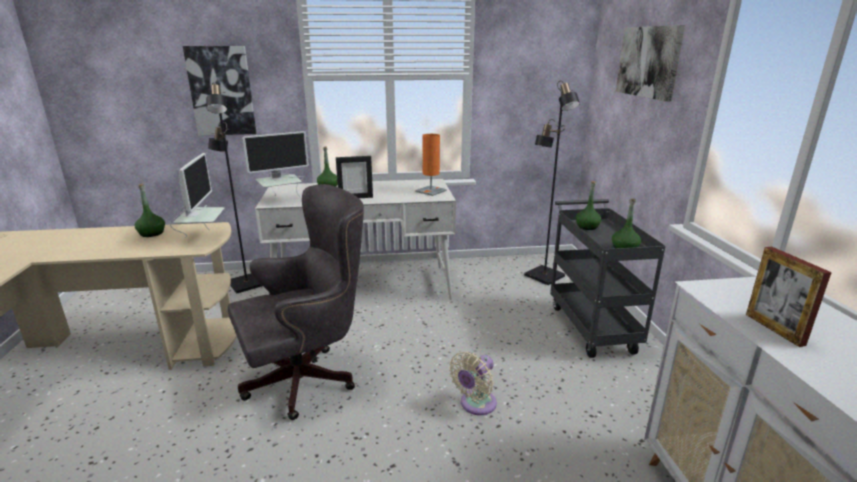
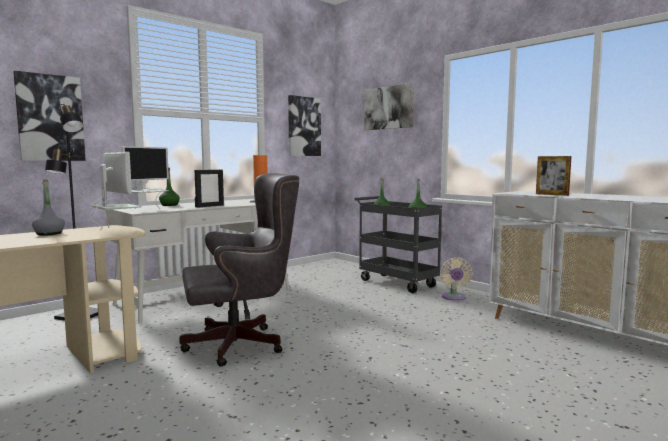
camera: 35 degrees left, 15 degrees down
(152, 233) = (49, 234): green bottle -> grey bottle
(306, 379) = (241, 344): grey office chair -> grey office chair turned 45 degrees clockwise
(475, 405) = (379, 324): beige fan -> beige fan (454, 298)
(536, 80) = (303, 126): none -> picture
(544, 275) = (335, 269): black floor lamp -> none

